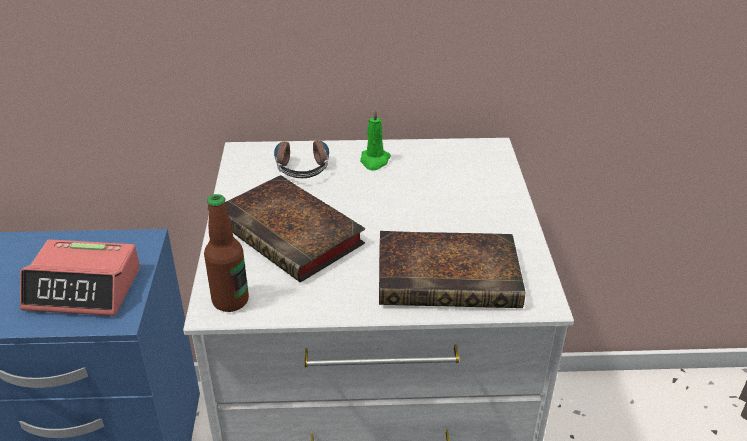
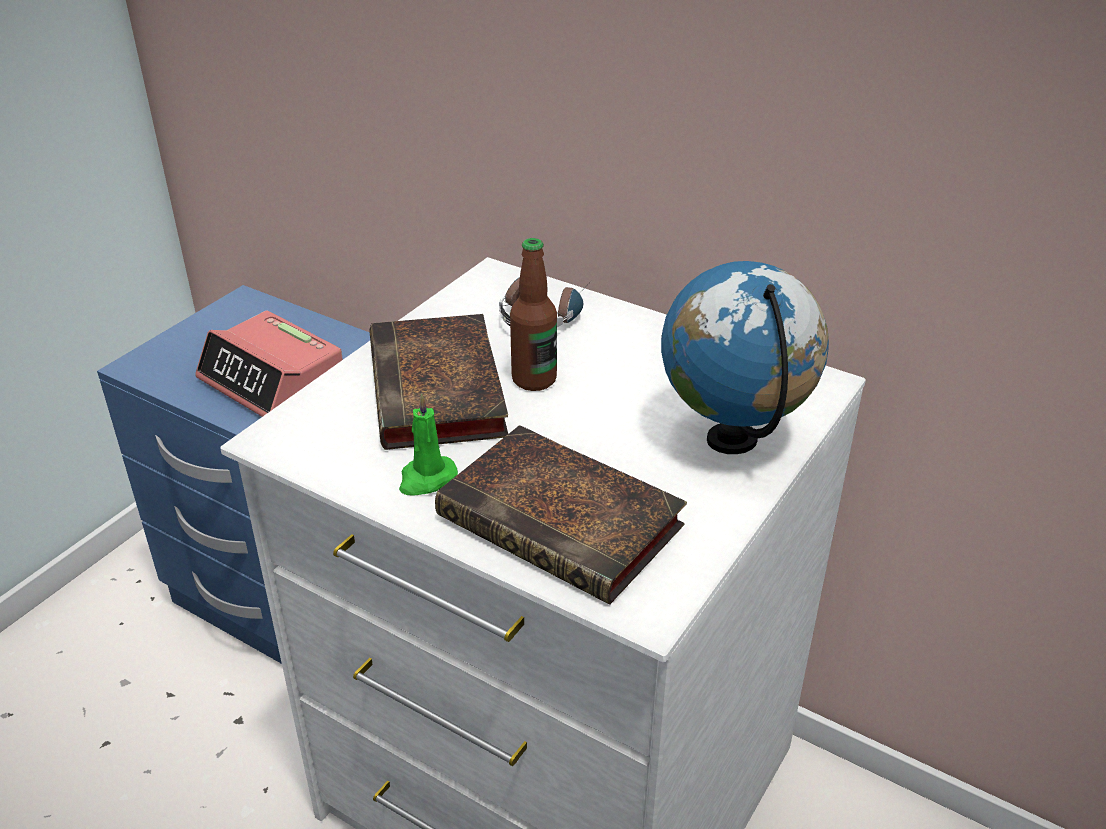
camera: 35 degrees right, 0 degrees up
(230, 301) = (294, 437): bottle -> bottle (534, 379)
(374, 161) = (636, 342): green candle -> green candle (426, 479)
(484, 195) = (733, 440): none -> globe

